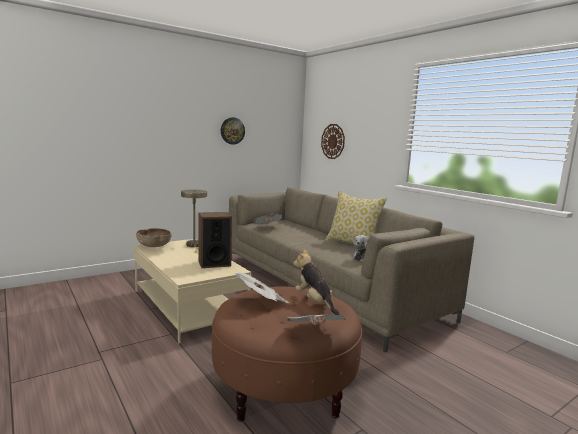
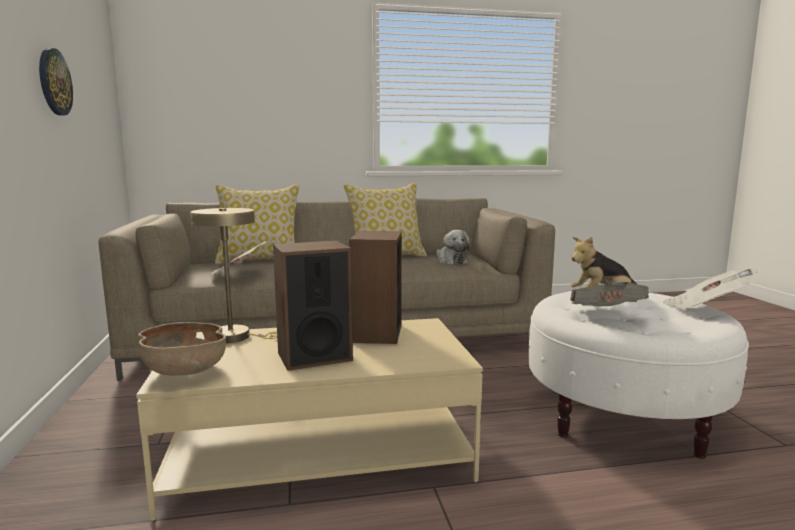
camera: 65 degrees left, 0 degrees up
(177, 258) = (314, 356): none -> speaker
(283, 388) = (623, 416): brown ottoman -> white ottoman
(303, 226) = (260, 261): none -> pillow
(333, 141) = (217, 114): wall clock -> none

